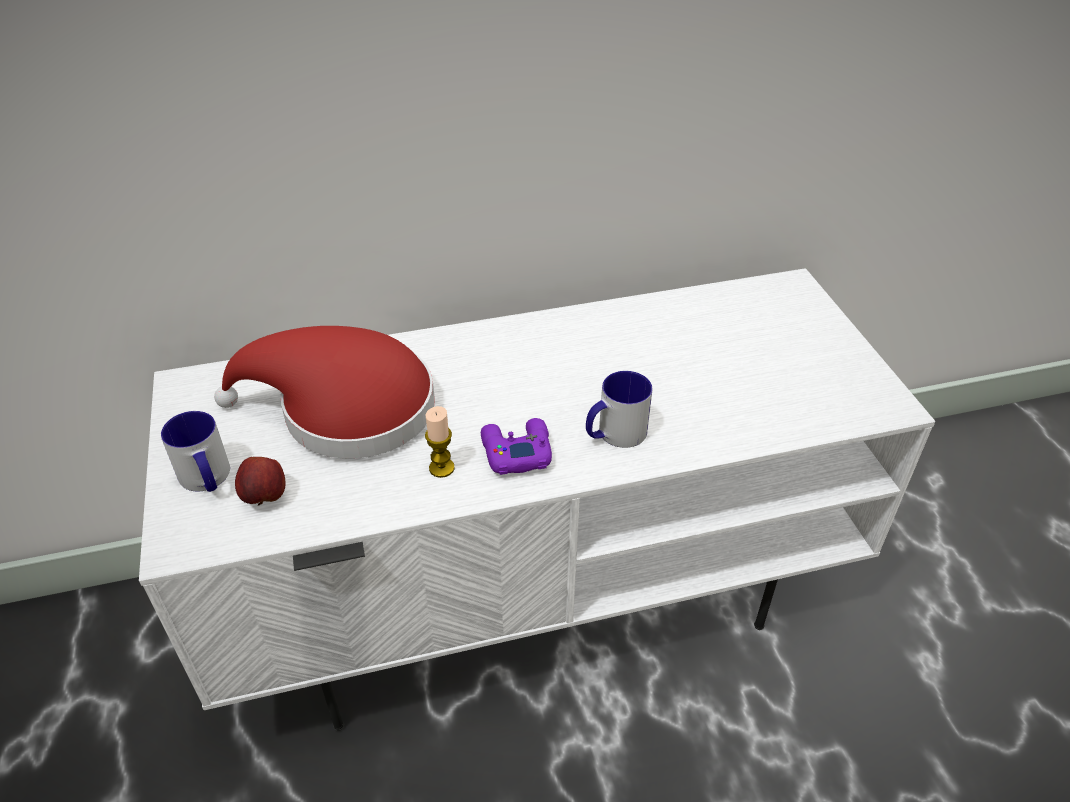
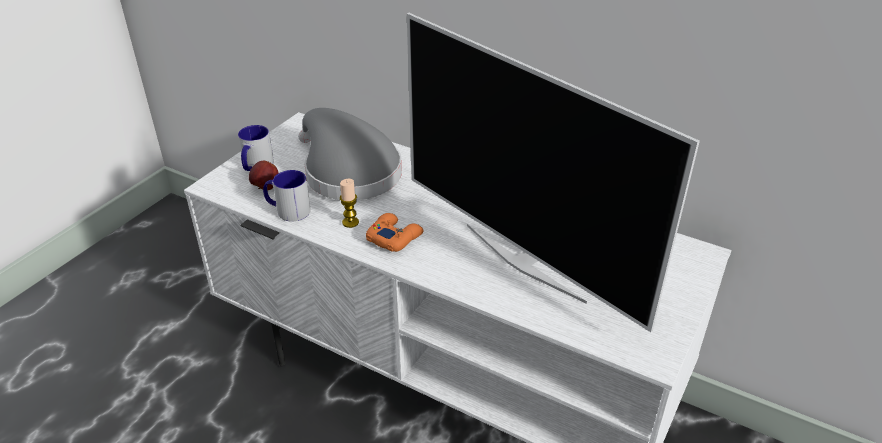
camera: 45 degrees right, 5 degrees down
(345, 410) = (348, 172): red hat -> grey hat
(516, 451) = (394, 237): purple game controller -> orange game controller
(614, 434) = (455, 261): mug -> mug (288, 210)
(674, 388) = (525, 261): none -> television

